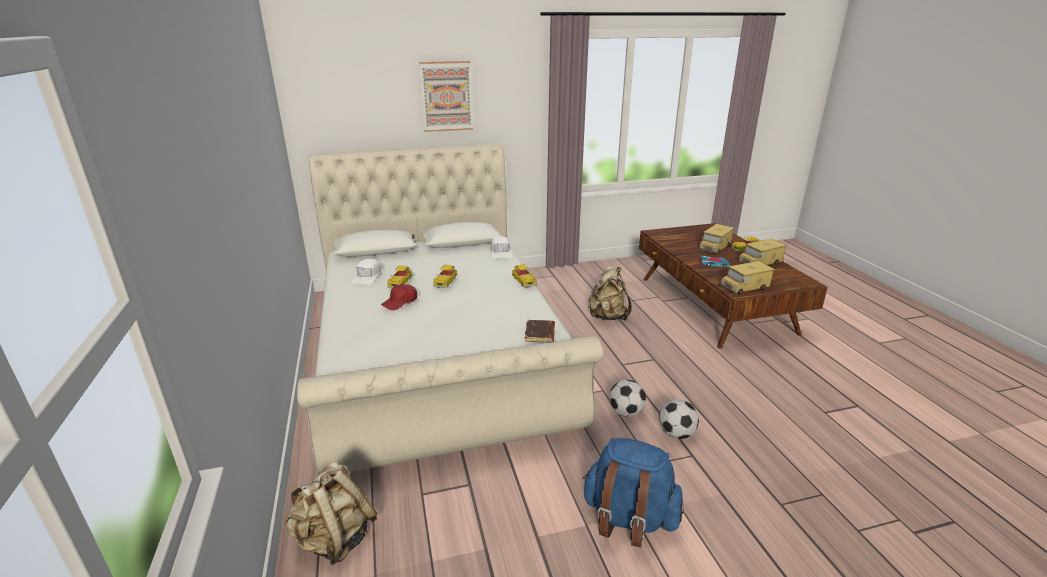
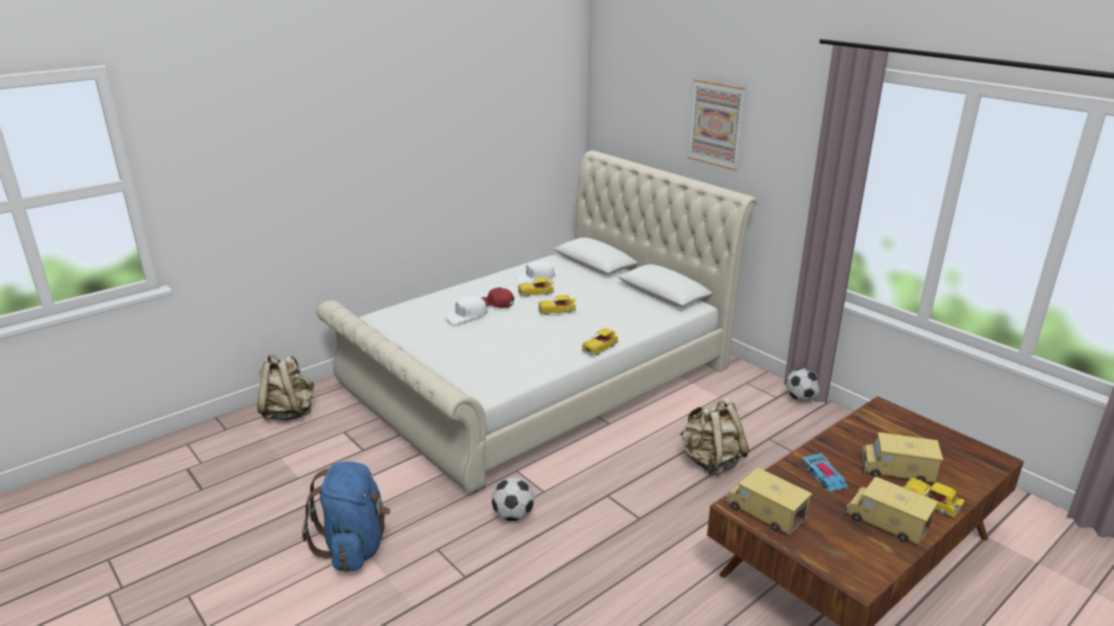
camera: 65 degrees right, 0 degrees up
(501, 252) = (658, 318): white cap -> white cap (466, 315)
(540, 334) = (490, 382): brown book -> none
(676, 434) = (496, 559): football -> football (801, 399)

